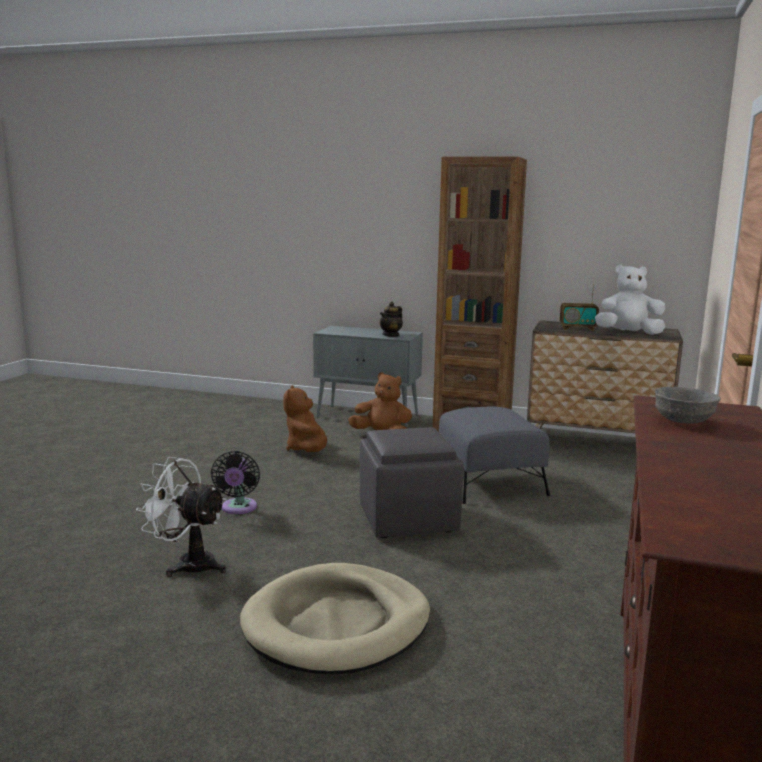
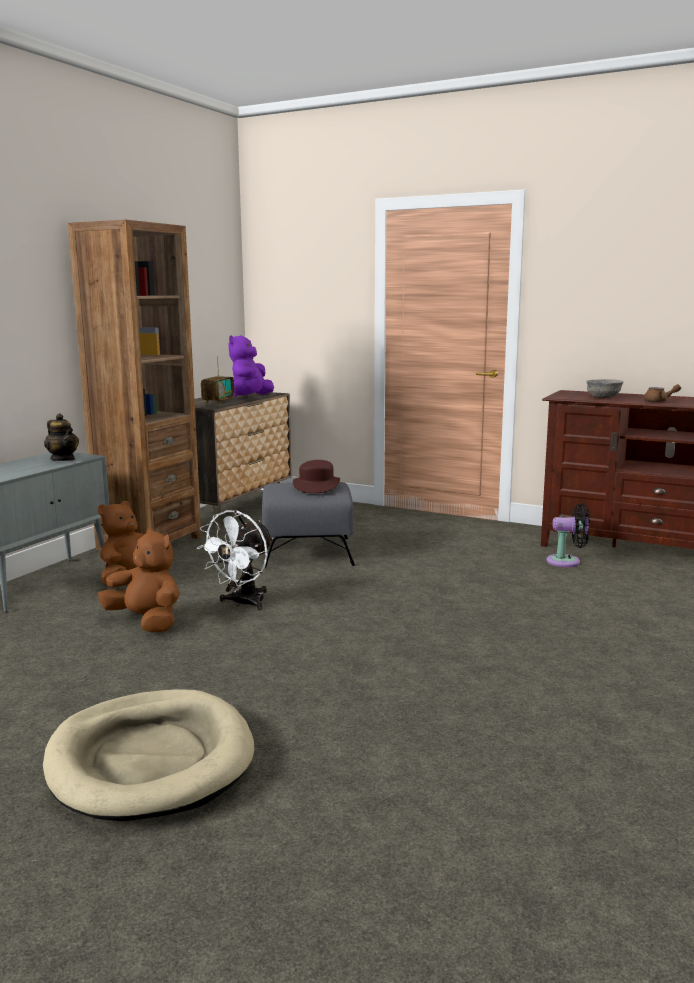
camera: 80 degrees left, 0 degrees up
(187, 564) = (480, 687): white fan -> white fan (243, 603)
(238, 508) = (333, 662): black fan -> black fan (567, 562)
(307, 449) = (146, 622): brown plush toy -> brown plush toy turned 150 degrees counterclockwise
(337, 624) = (582, 623): beige dog bed -> beige dog bed (150, 760)
(409, 519) = (384, 587): grey ottoman -> none
(497, 419) = (316, 485): none -> brown hat
(628, 333) = (251, 397): white plush toy -> purple plush toy
(679, 449) = (659, 401): none -> brown teapot

